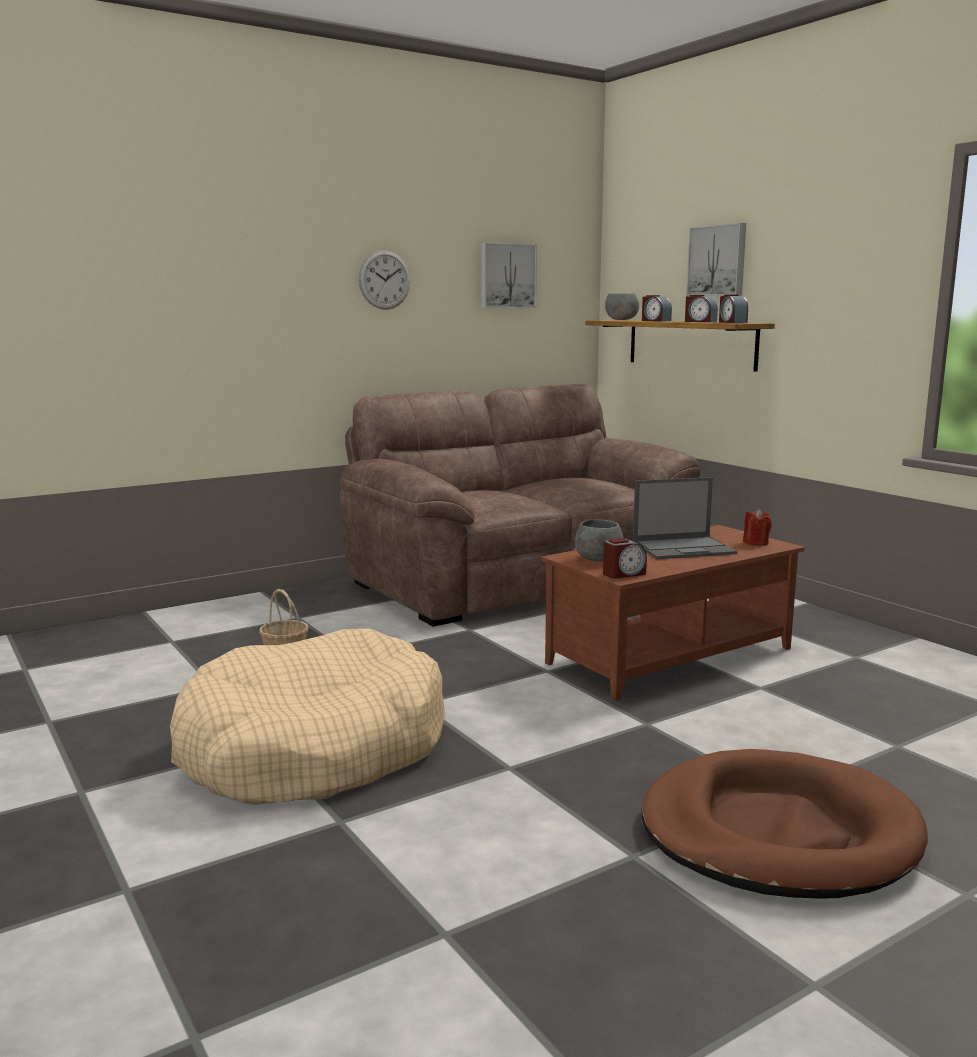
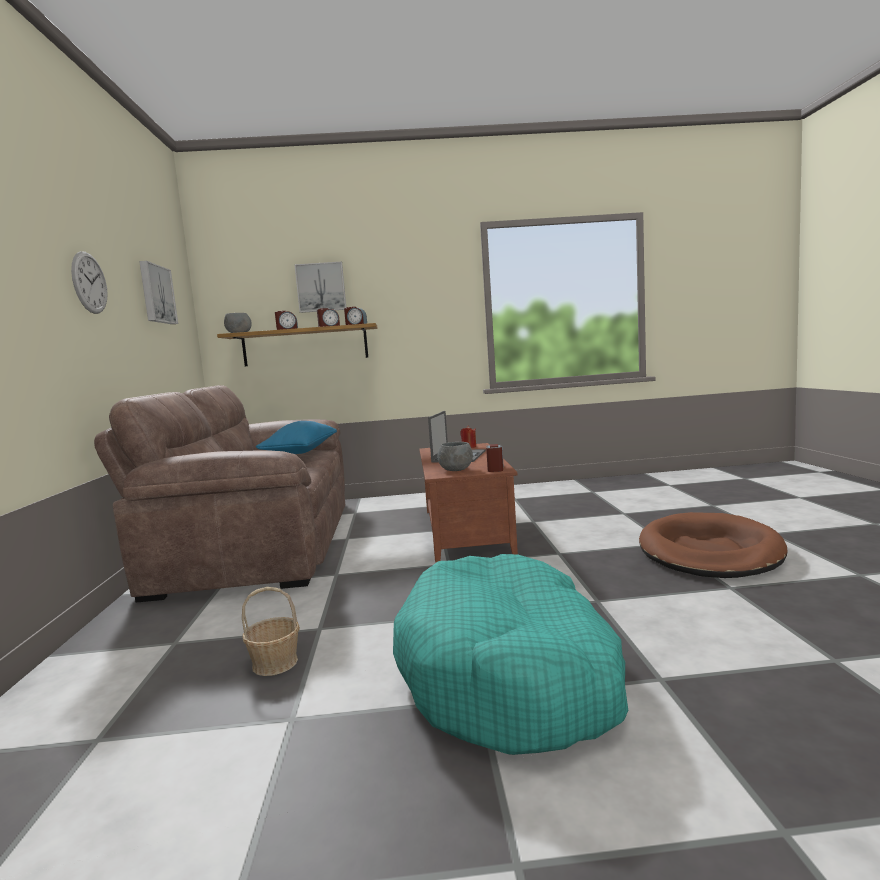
camera: 60 degrees left, 5 degrees down
(313, 748) = (510, 674): beige dog bed -> turquoise dog bed
(595, 487) = (301, 452): none -> blue pillow

